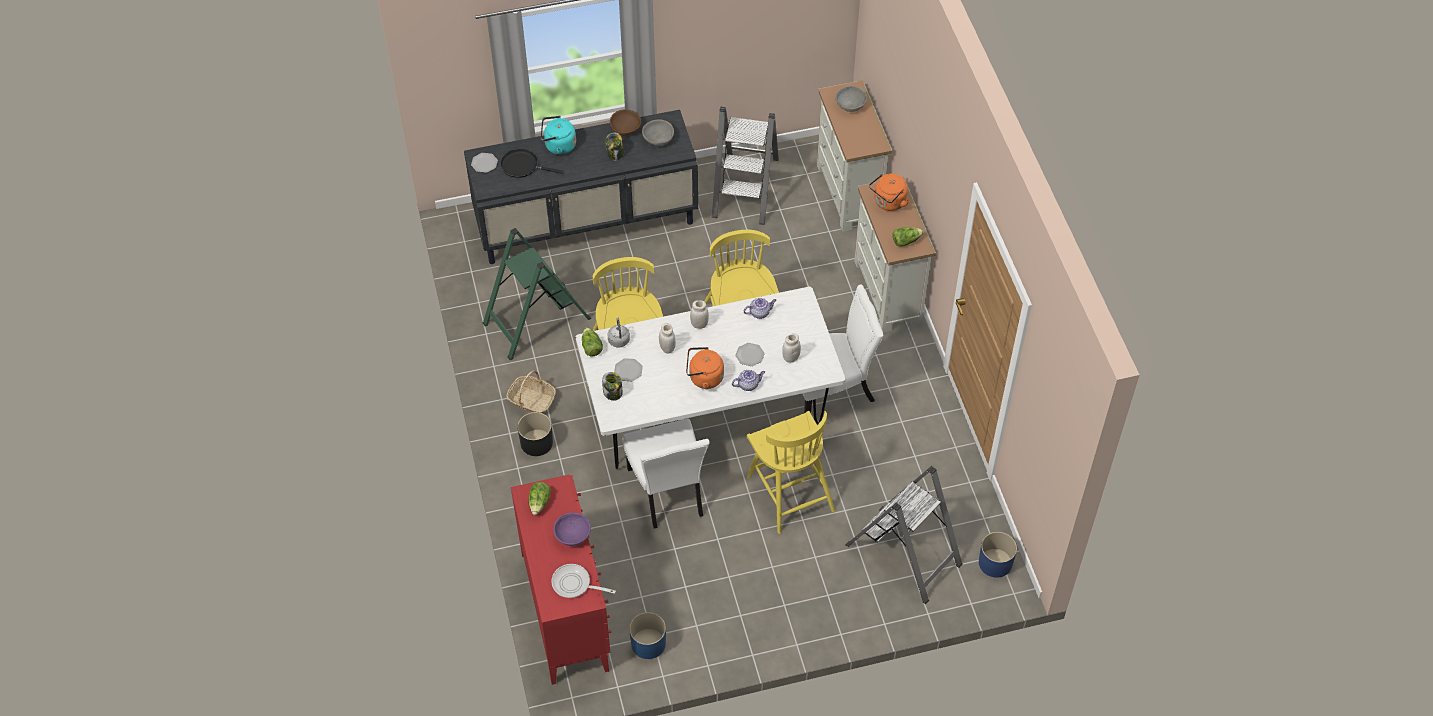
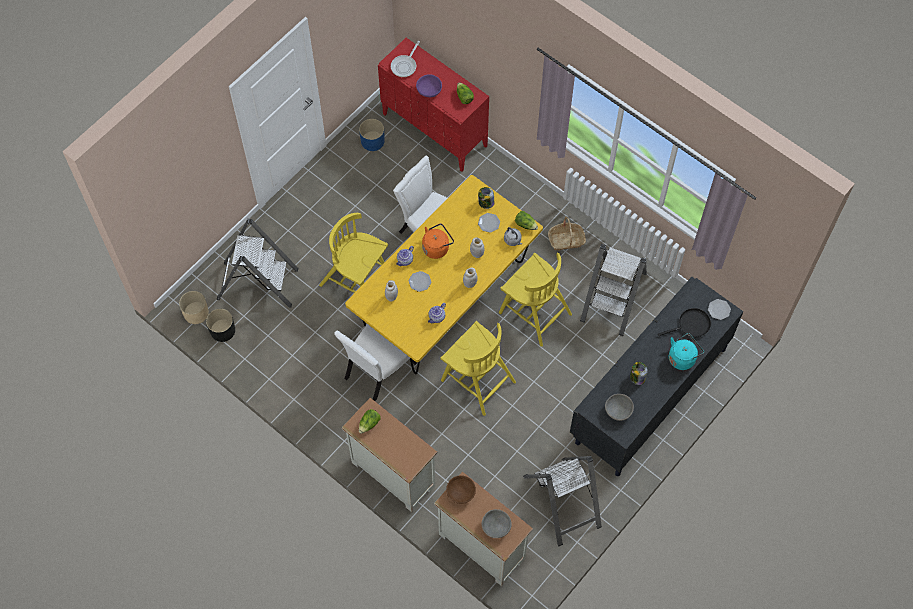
camera: 145 degrees right, 10 degrees up
(535, 321) = (614, 295): green step ladder -> grey step ladder
(536, 442) = (538, 215): black planter -> black planter (223, 330)
(574, 584) = (405, 66): frying pan -> frying pan turned 135 degrees clockwise
(625, 129) = (649, 403): brown bowl -> brown bowl (461, 492)
(710, 414) = (446, 301): white dining table -> yellow dining table
(888, 203) = (404, 450): orange kettle -> none
(995, 562) = (196, 313): blue planter -> beige planter

